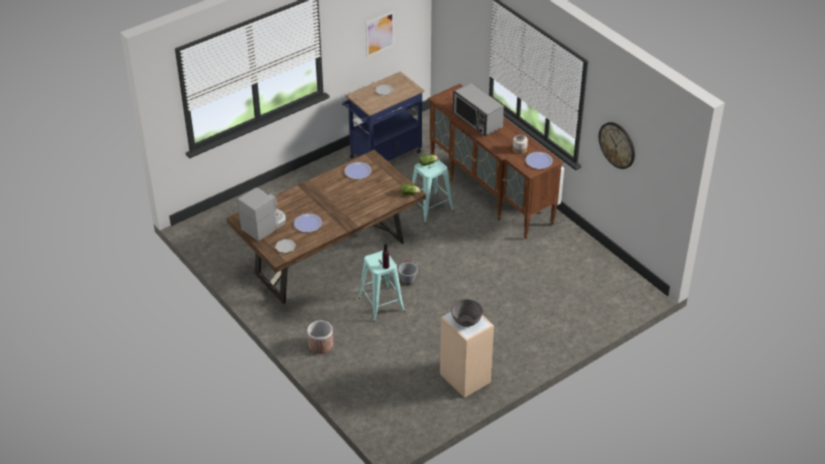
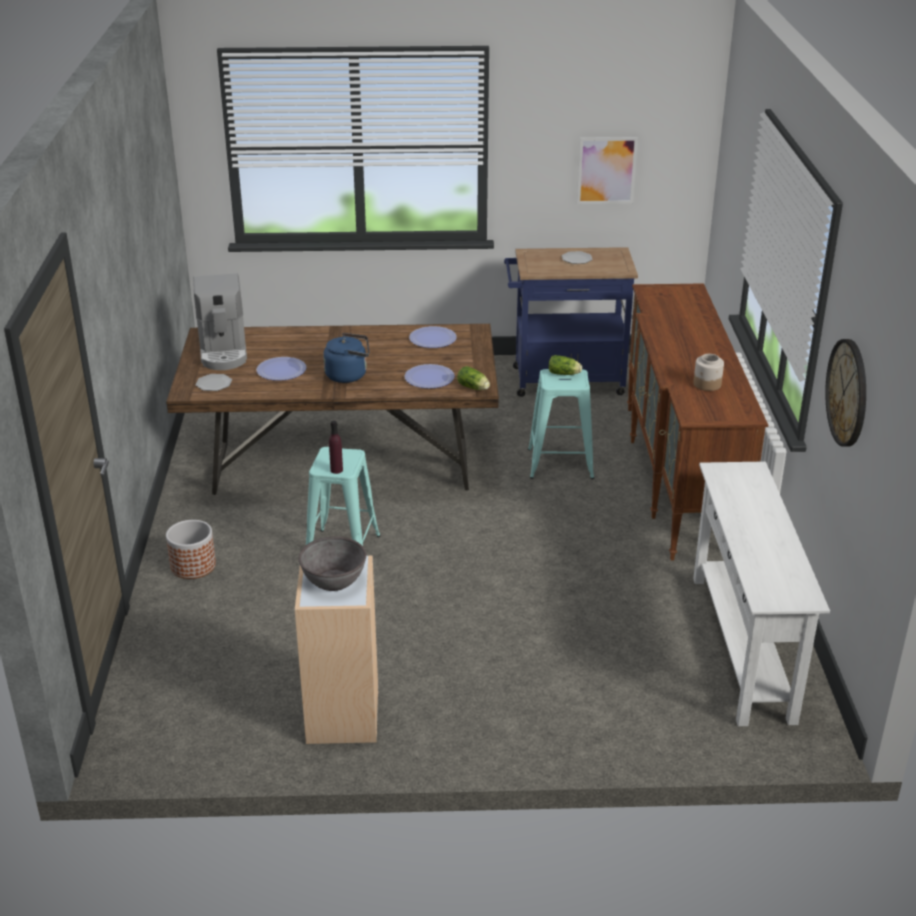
camera: 35 degrees right, 10 degrees down
(264, 225) = (224, 352): coffee machine -> coffee machine turned 90 degrees clockwise
(344, 212) = (349, 375): none -> blue kettle
(407, 281) = (417, 539): grey bucket -> none
(477, 120) = (678, 330): microwave -> none
(539, 161) = (723, 409): plate -> plate (429, 378)
(588, 267) = (742, 646): none -> white console table

